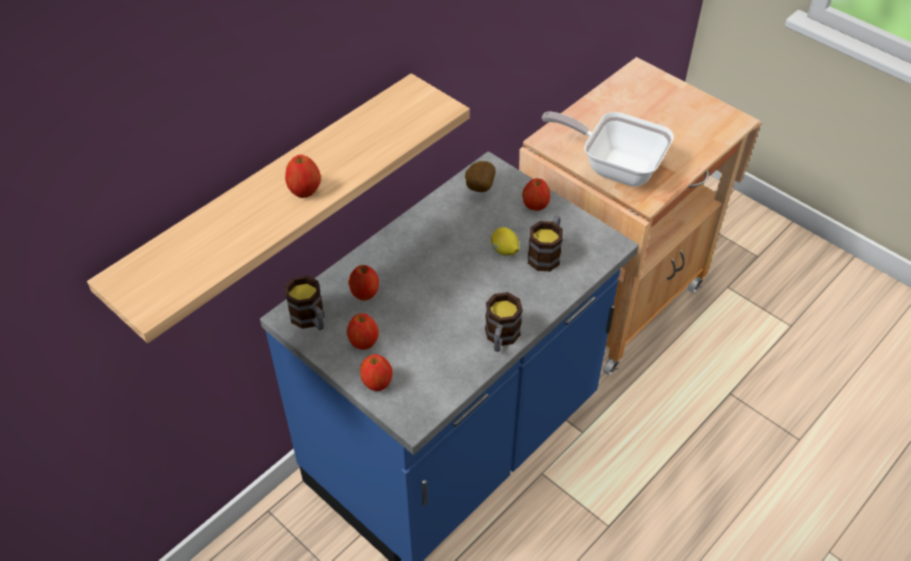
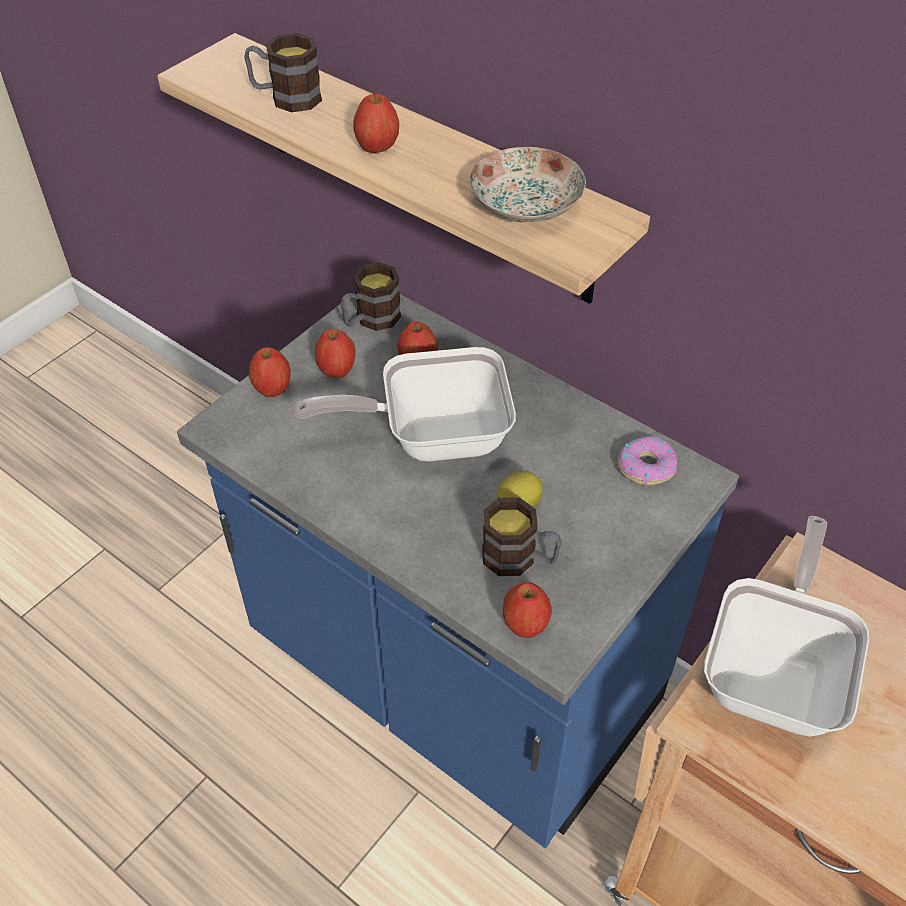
camera: 85 degrees right, 0 degrees up
(390, 123) = (525, 204): none -> plate
(439, 289) = (431, 436): none -> frying pan
(478, 188) = (646, 466): potato -> donut
(501, 338) = (347, 508): mug -> mug (286, 97)
(535, 206) = (623, 540): apple -> apple (525, 624)

